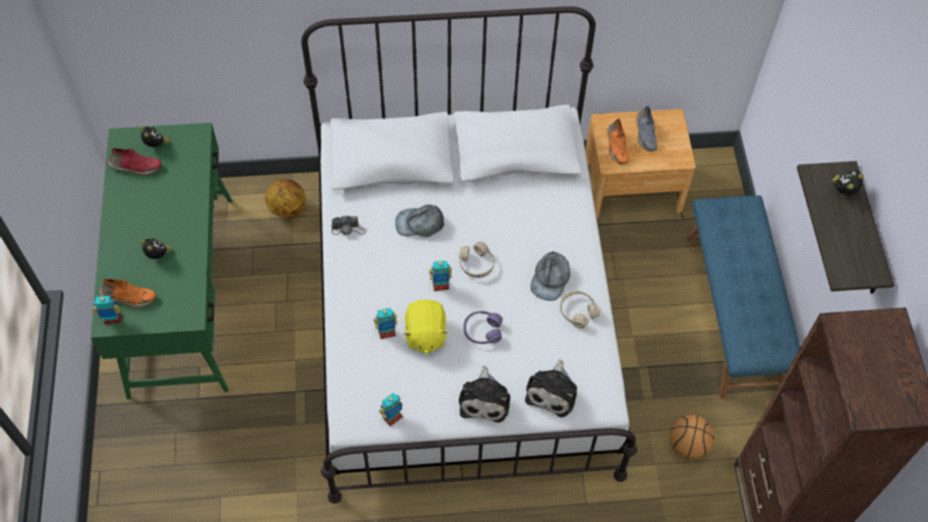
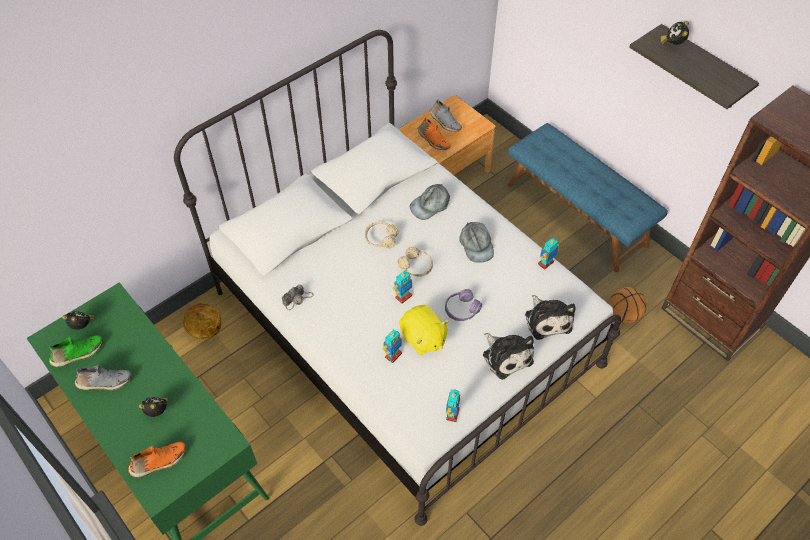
camera: 35 degrees left, 5 degrees down
(112, 319) = (159, 489): toy robot -> toy robot (546, 263)
(136, 167) = (78, 354): red shoe -> green shoe
(137, 204) = (104, 382): none -> grey shoe
(420, 223) = (349, 263): grey cap -> grey cap (430, 205)
(578, 312) = (515, 255): beige headphones -> beige headphones (381, 238)

